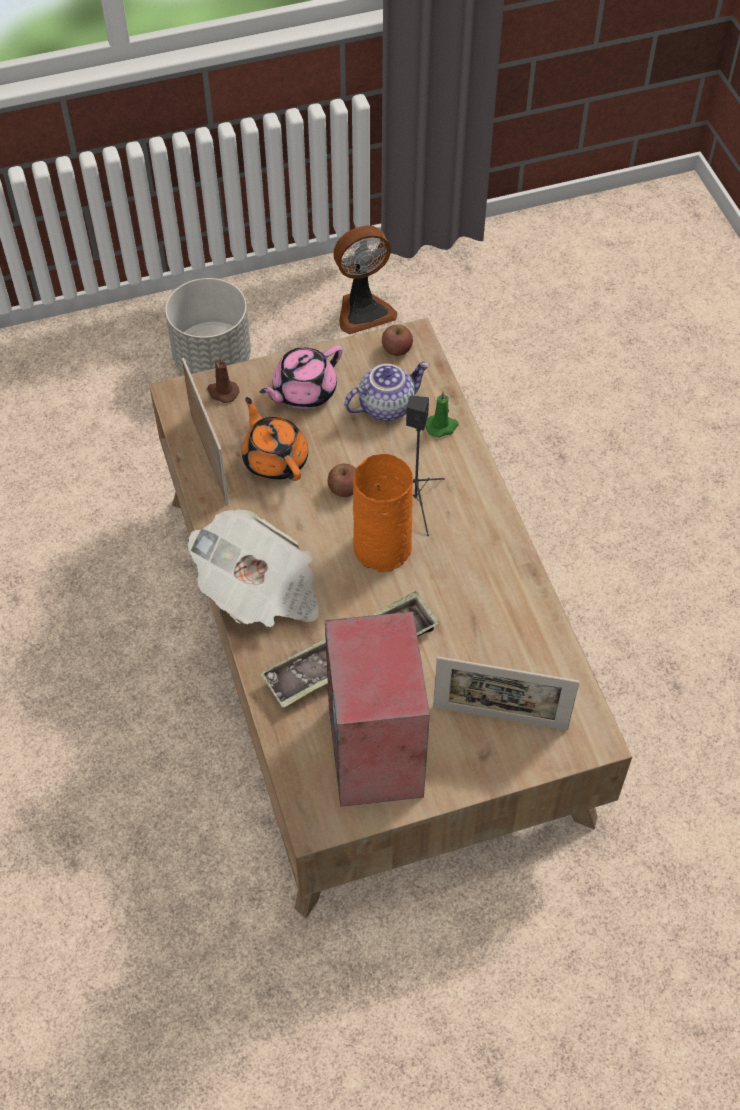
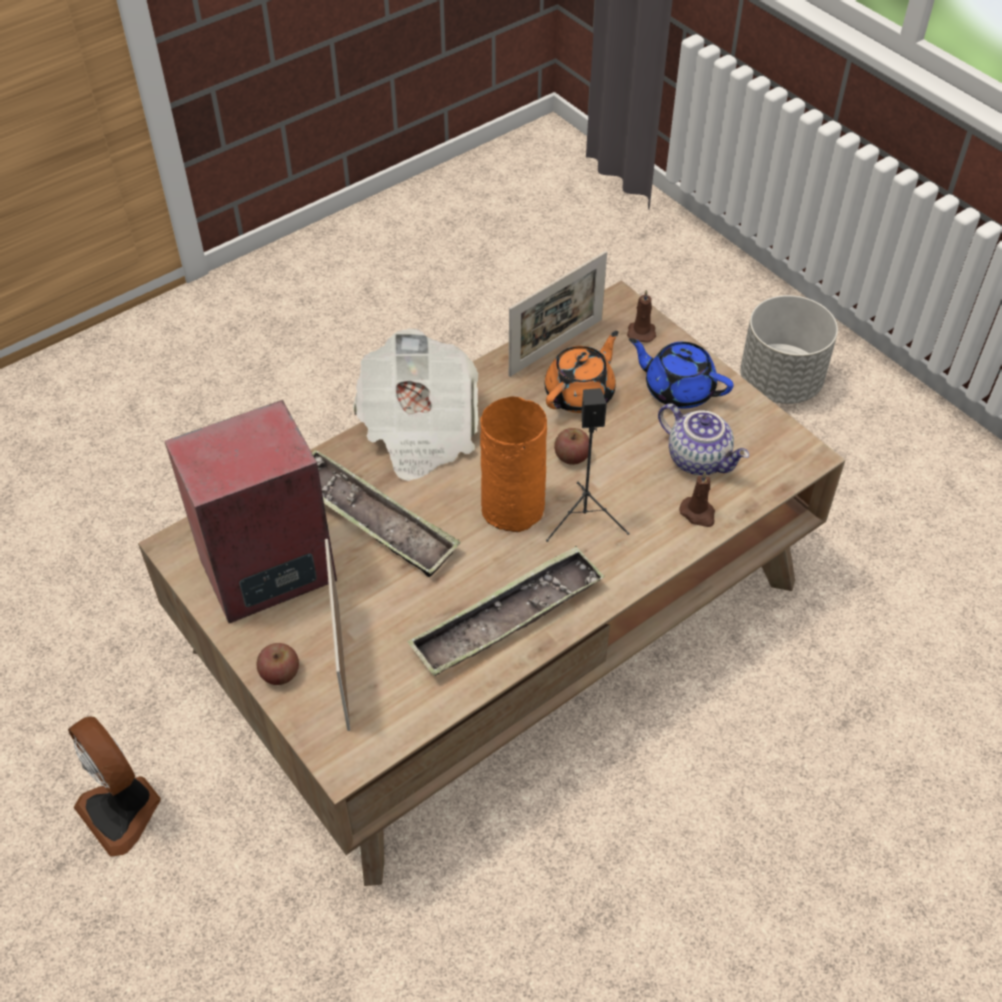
camera: 70 degrees right, 5 degrees down
(303, 391) = (678, 389): pink teapot -> blue teapot
(363, 310) = (927, 479): fan -> fan (123, 810)
(397, 349) = (782, 446): apple -> apple (280, 673)
(442, 426) = (698, 513): green candle -> brown candle
(496, 587) = (507, 618): none -> tray

